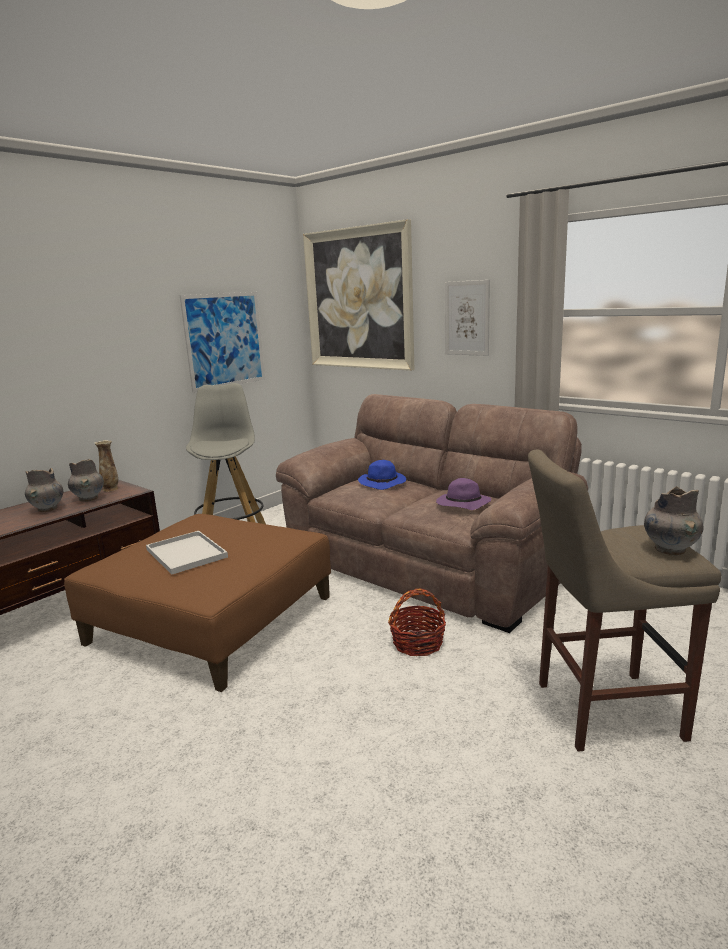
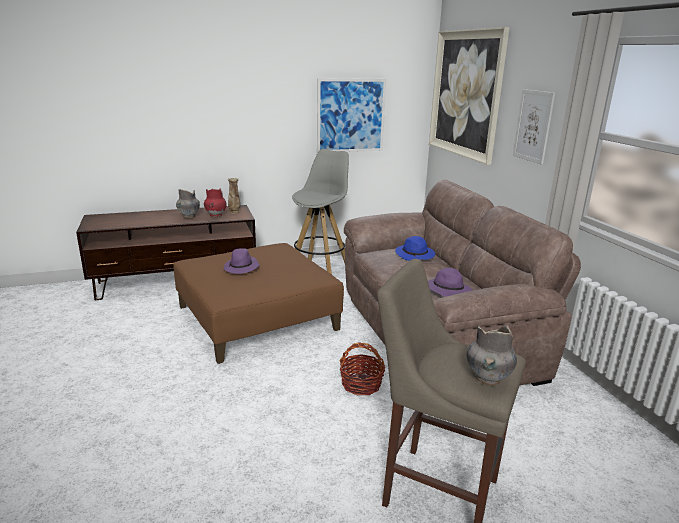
camera: 30 degrees right, 5 degrees up
(88, 498) = (216, 215): grey vase -> red vase
(188, 553) = (241, 268): white tray -> purple hat

